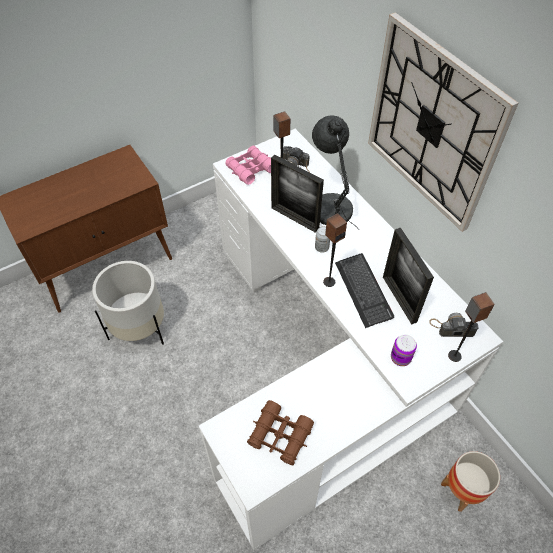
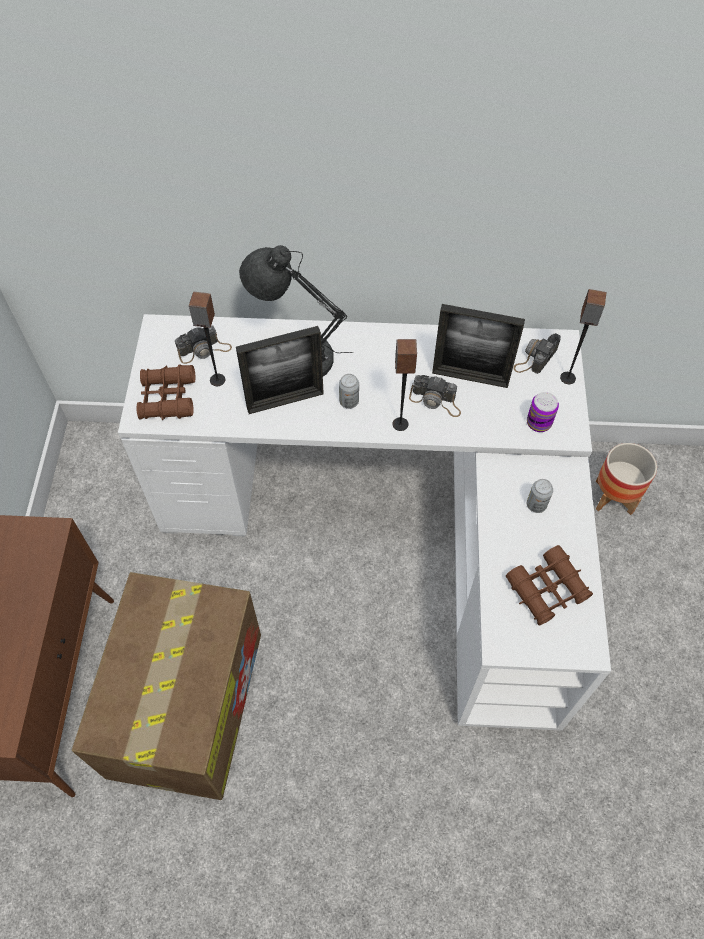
camera: 55 degrees left, 5 degrees up
(139, 328) = (186, 700): white planter -> cardboard box
(250, 169) = (167, 398): pink binoculars -> brown binoculars
(340, 394) = (536, 505): none -> can
(363, 290) = (436, 401): keyboard -> camera
(432, 125) = (396, 176): wall clock -> none

